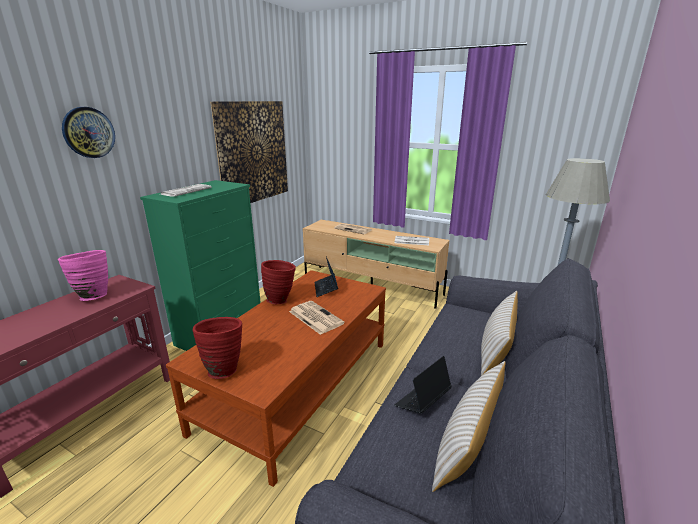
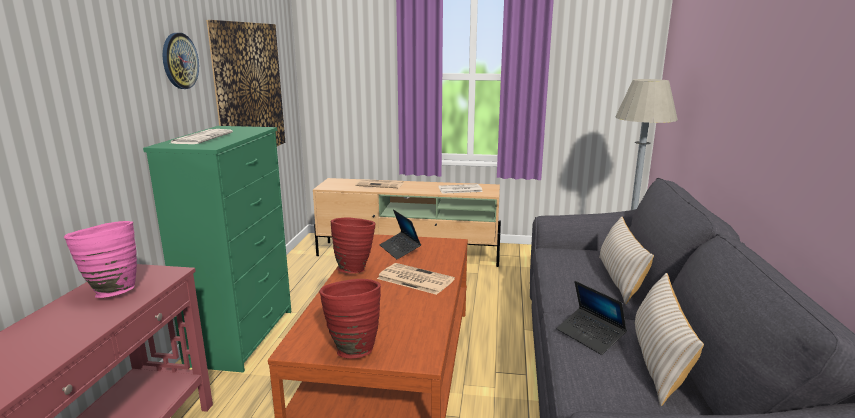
camera: 20 degrees left, 5 degrees down
(88, 132) = (83, 54): wall clock -> wall clock (179, 61)
(422, 401) = (590, 336): laptop -> laptop turned 60 degrees counterclockwise

